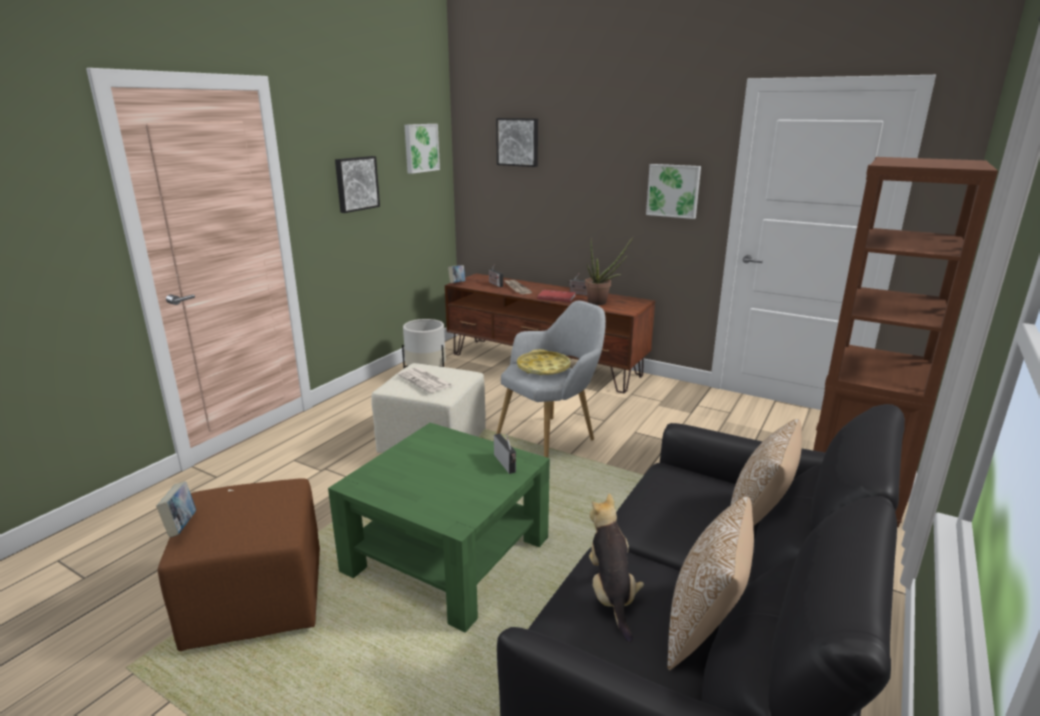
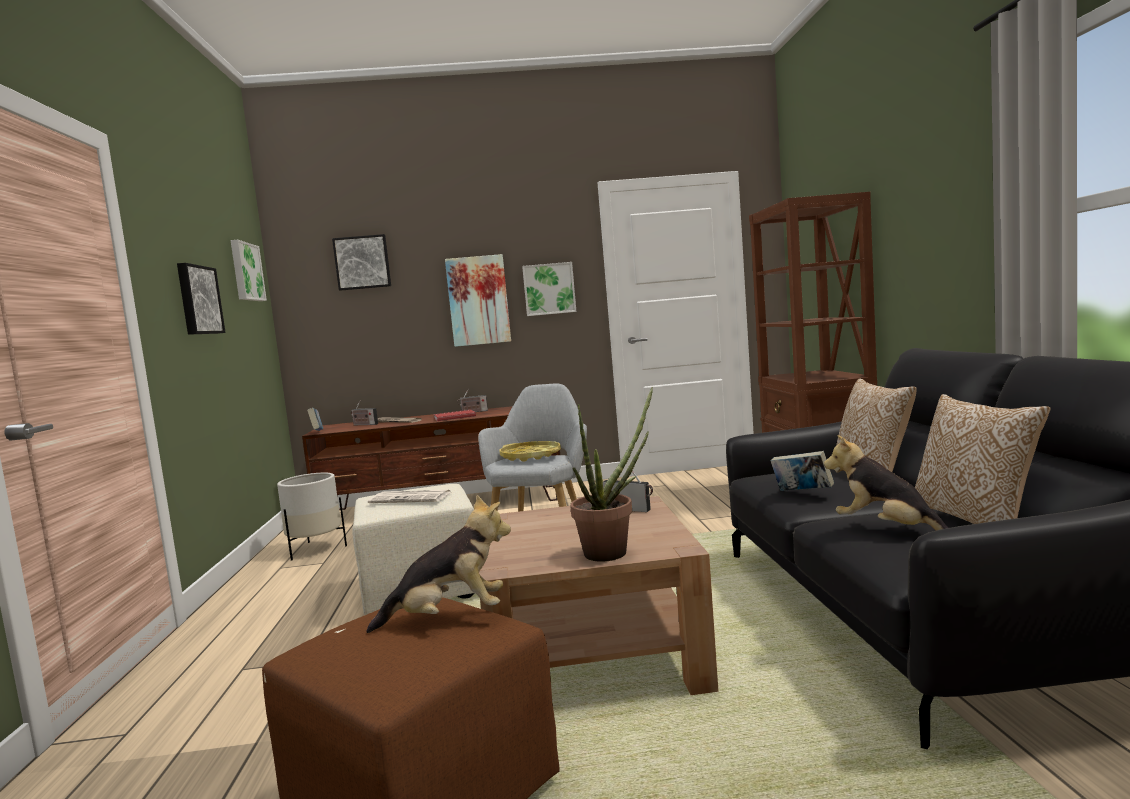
camera: 35 degrees left, 15 degrees down
(181, 526) = (338, 679): book -> book (802, 493)
(271, 511) = (449, 617): none -> plush toy
(447, 554) = (593, 653): green coffee table -> brown coffee table
(601, 302) = (507, 411): potted plant -> potted plant (613, 551)
(606, 191) = (478, 300): none -> picture

